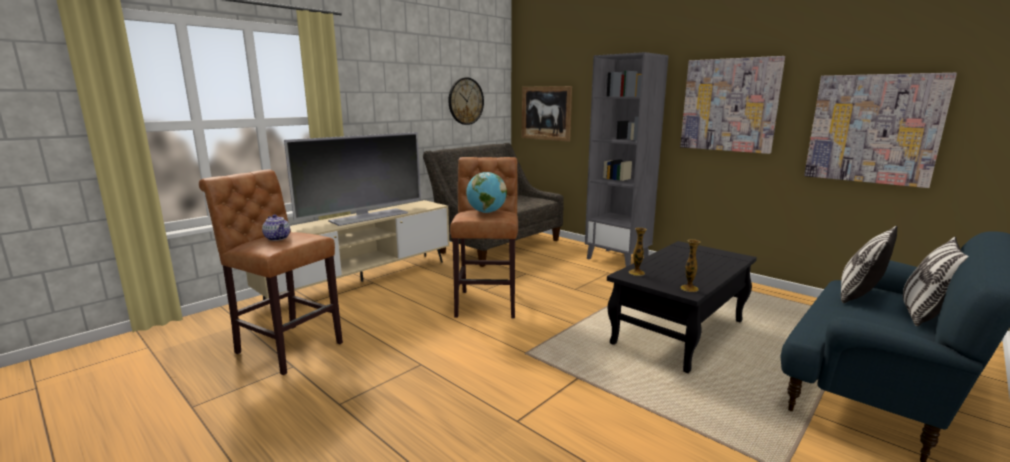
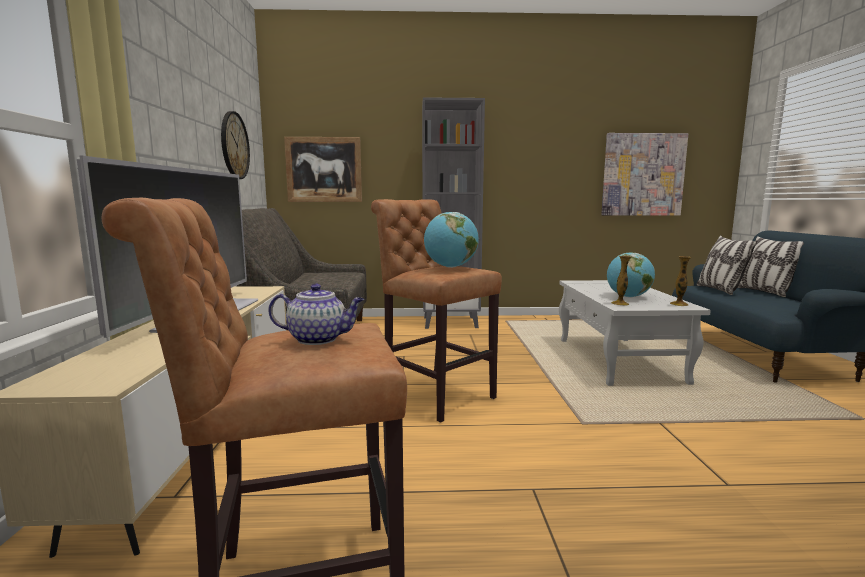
camera: 45 degrees left, 5 degrees down
(672, 270) = (628, 297): none -> globe
(678, 332) = (618, 360): black coffee table -> white coffee table
(729, 105) = (536, 158): picture -> none

